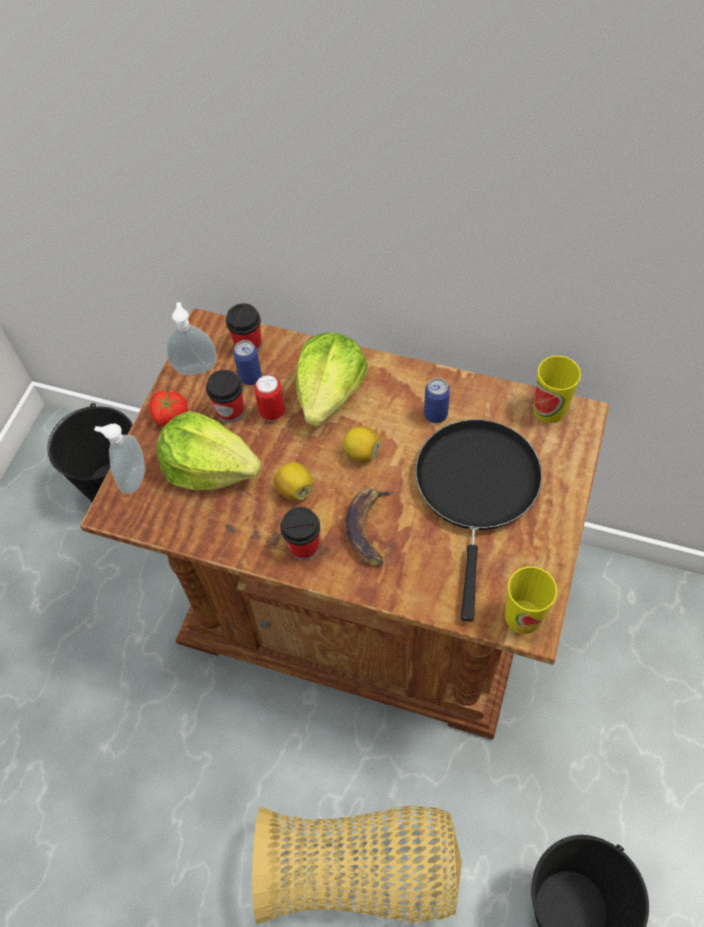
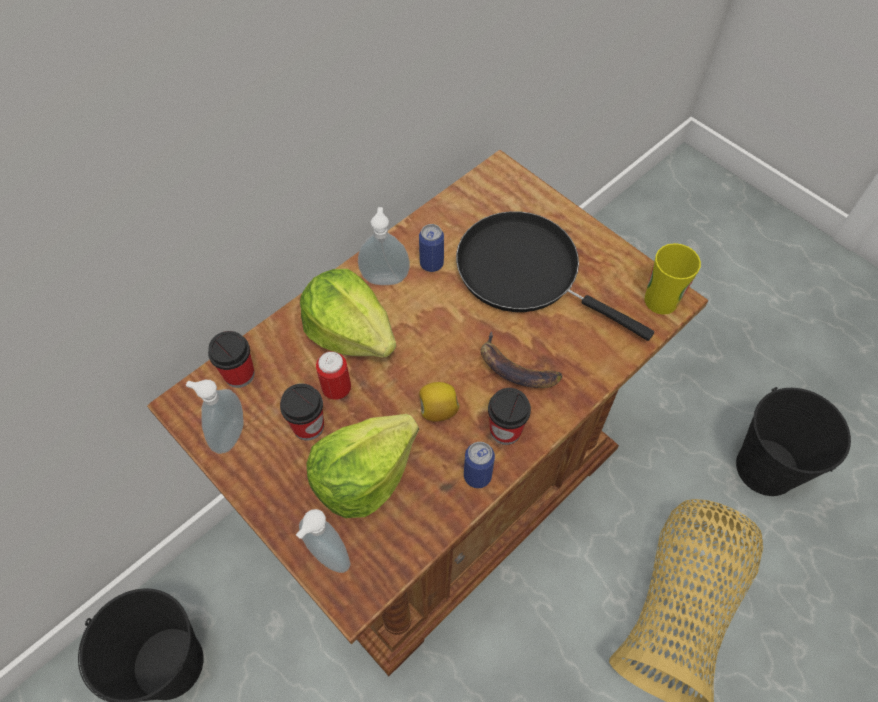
camera: 65 degrees left, 0 degrees up
(170, 416) = (272, 486): tomato -> none
(250, 377) = (280, 390): can -> can (477, 476)
(362, 453) = (434, 337): lemon -> none
(398, 389) = (385, 277): none -> soap dispenser
(549, 409) = (480, 187): cup -> none

